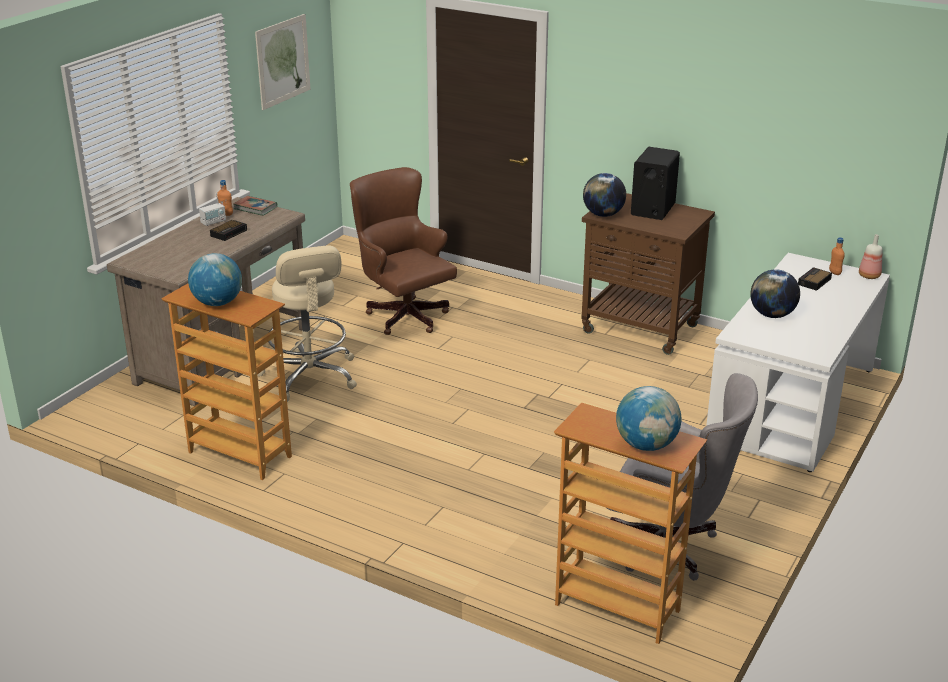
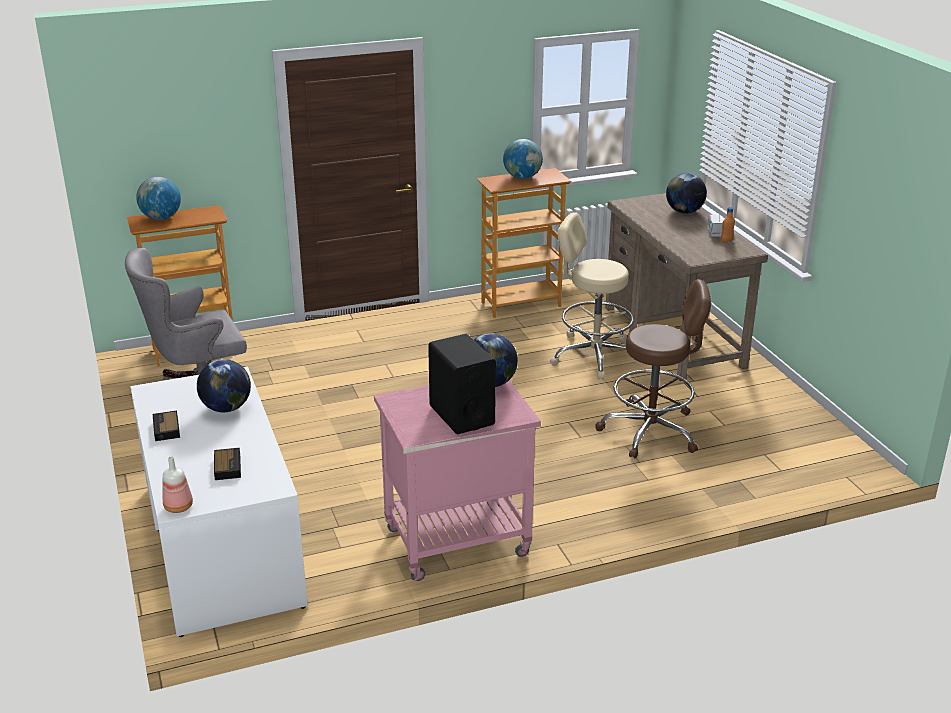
camera: 130 degrees right, 0 degrees up
(170, 245) = (684, 212): none -> globe
(229, 233) = (682, 233): alarm clock -> alarm clock (166, 429)
(255, 208) = (727, 253): book -> none
(283, 61) = (883, 191): picture -> none
(404, 315) = (652, 431): brown office chair -> brown stool
(641, 330) = (455, 543): brown cart -> pink cart
(834, 273) = (218, 491): orange bottle -> none

